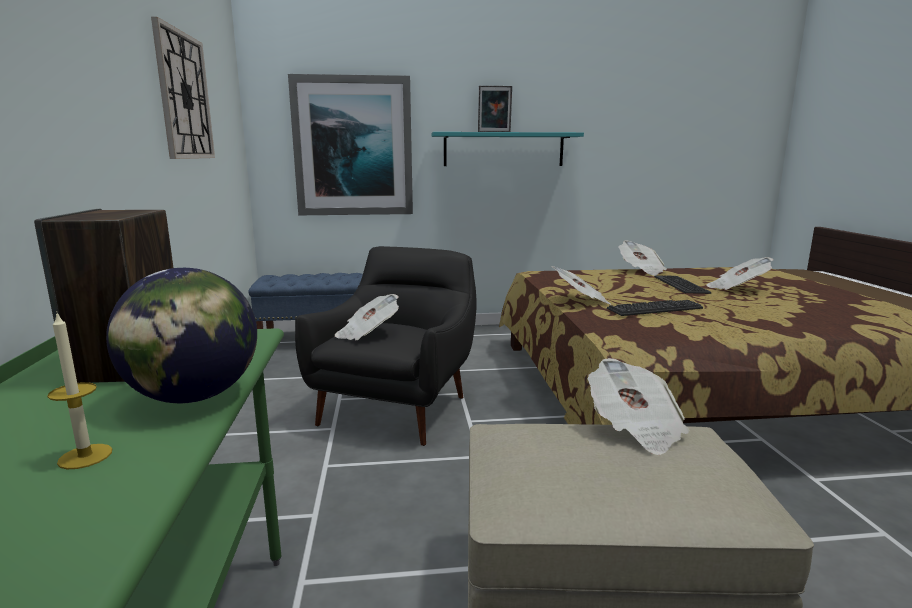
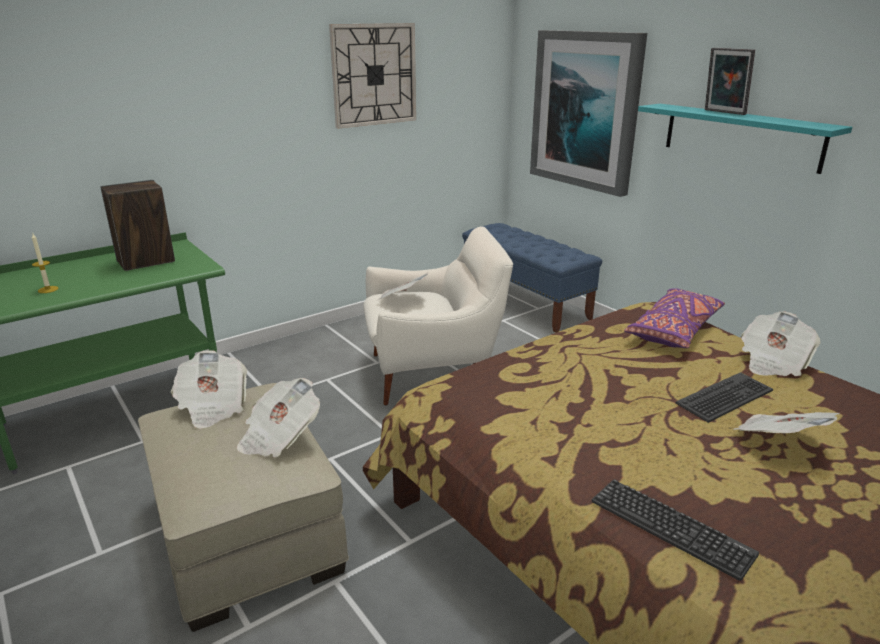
camera: 60 degrees right, 10 degrees up
(193, 397) = (110, 285): globe -> none
(396, 407) = (433, 373): black armchair -> white armchair
(578, 275) = (674, 330): none -> purple pillow
(581, 301) = (549, 351): newspaper -> newspaper (213, 406)
(654, 309) = (568, 393): keyboard -> keyboard (670, 527)

